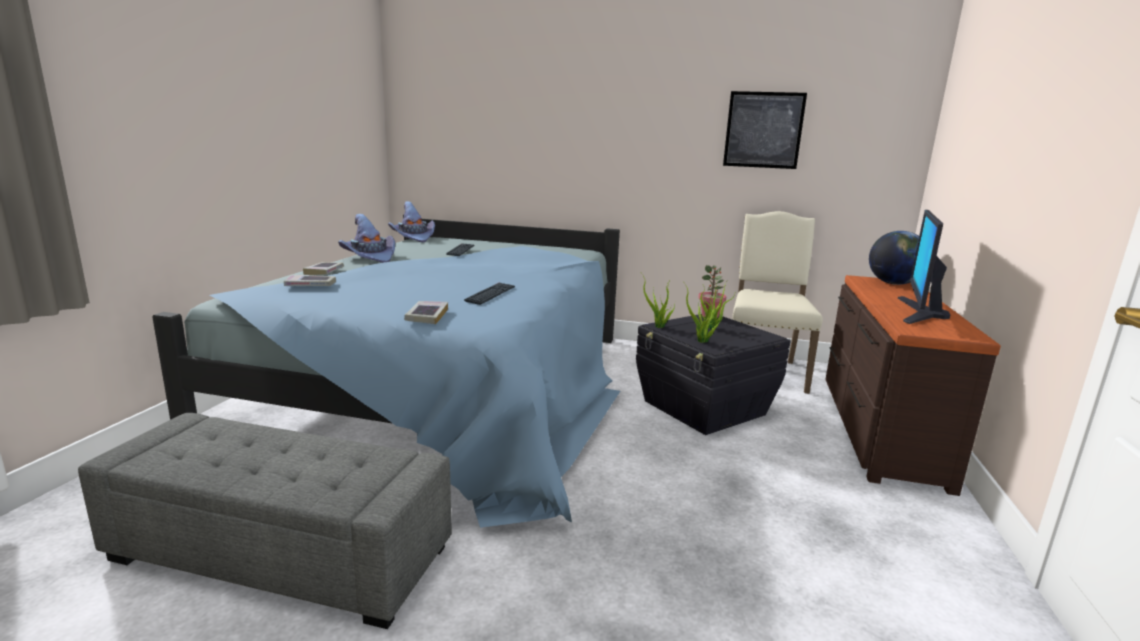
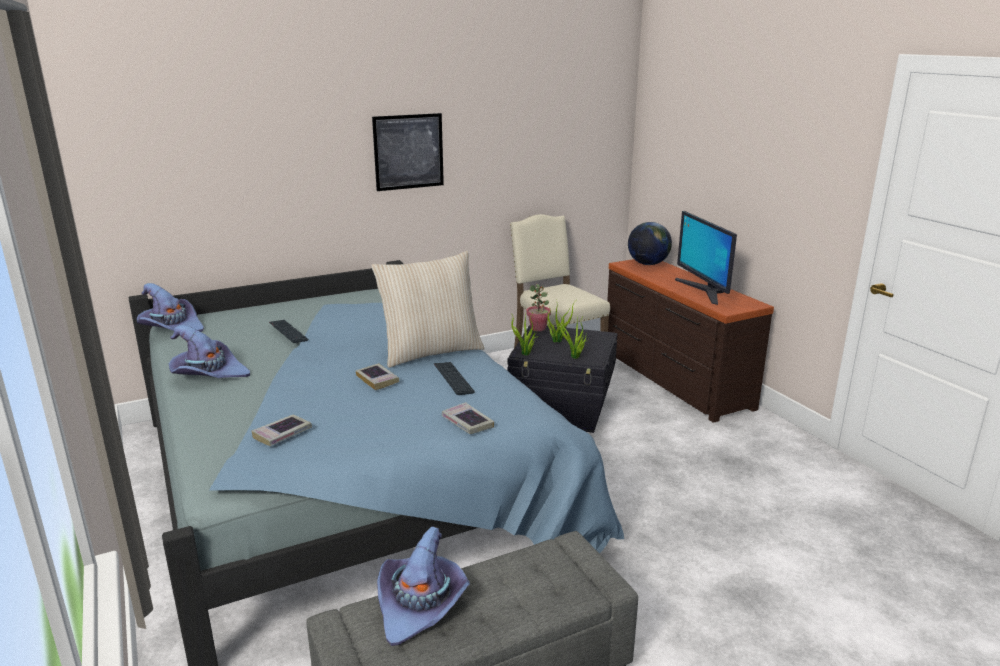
camera: 40 degrees left, 5 degrees up
(242, 439) = (421, 604): none -> purple hat
(324, 271) = (220, 412): book -> book (377, 380)
(519, 279) = (431, 352): none -> beige pillow
(763, 130) = (515, 143): picture -> picture (408, 152)

